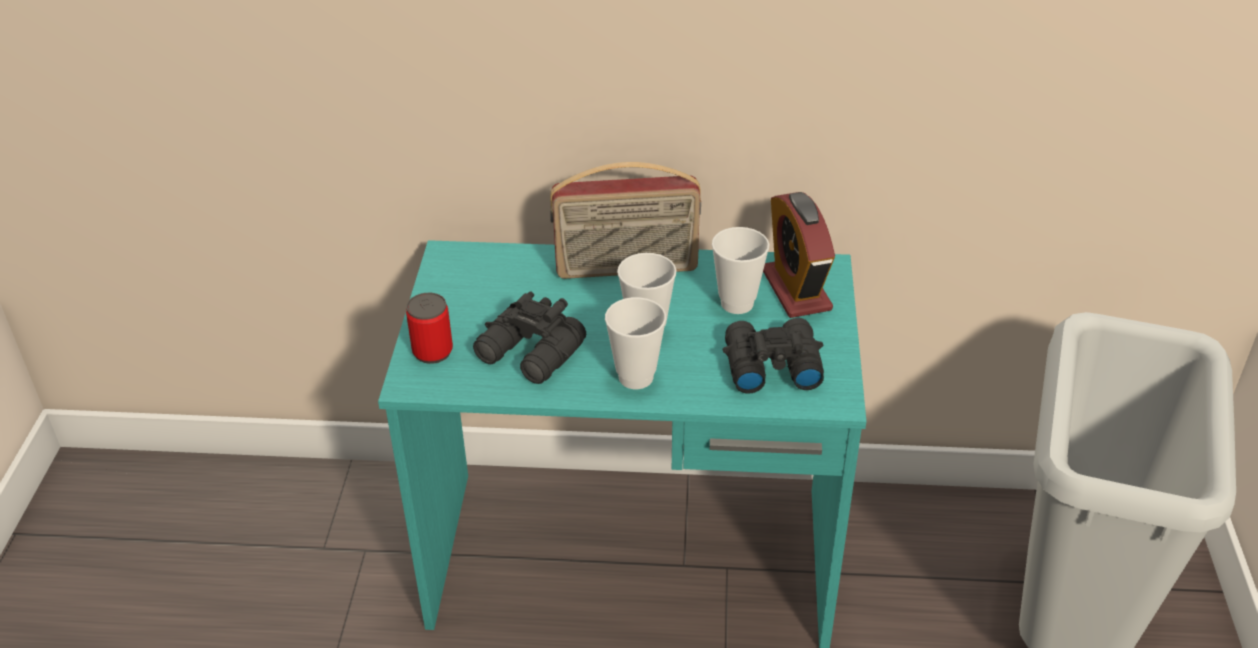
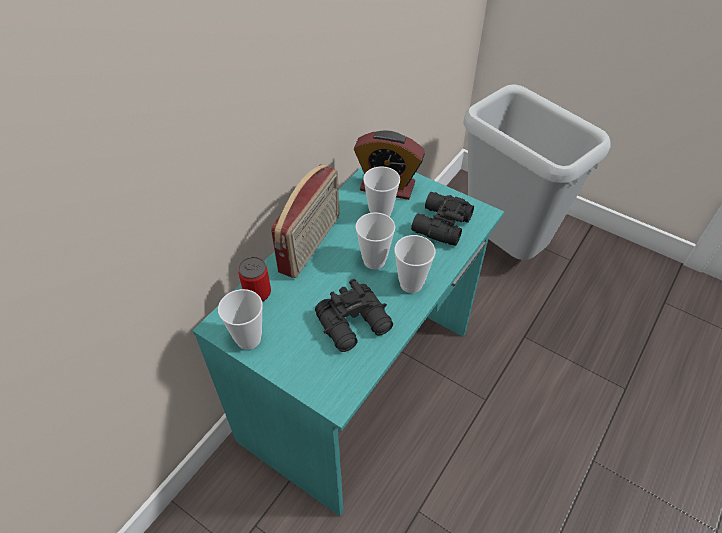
camera: 60 degrees left, 10 degrees up
(432, 351) = (314, 375): can -> can (257, 293)
(445, 283) = (248, 339): none -> cup

